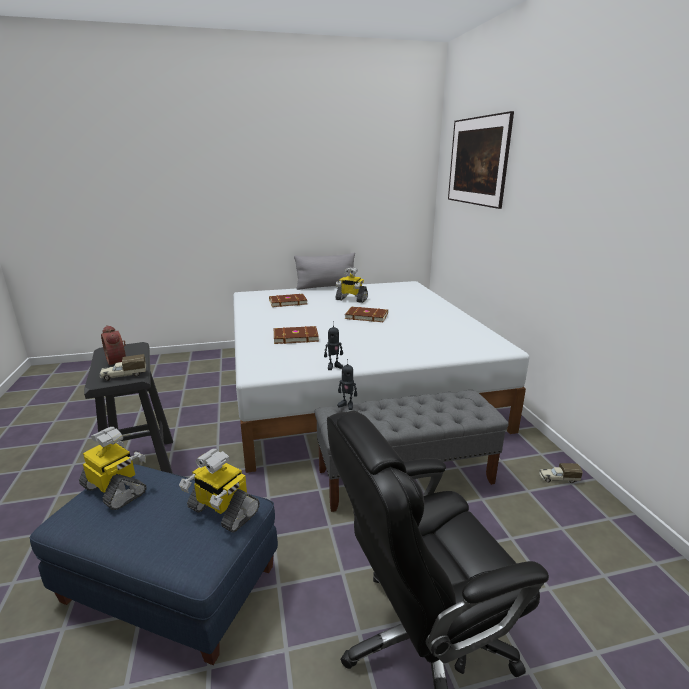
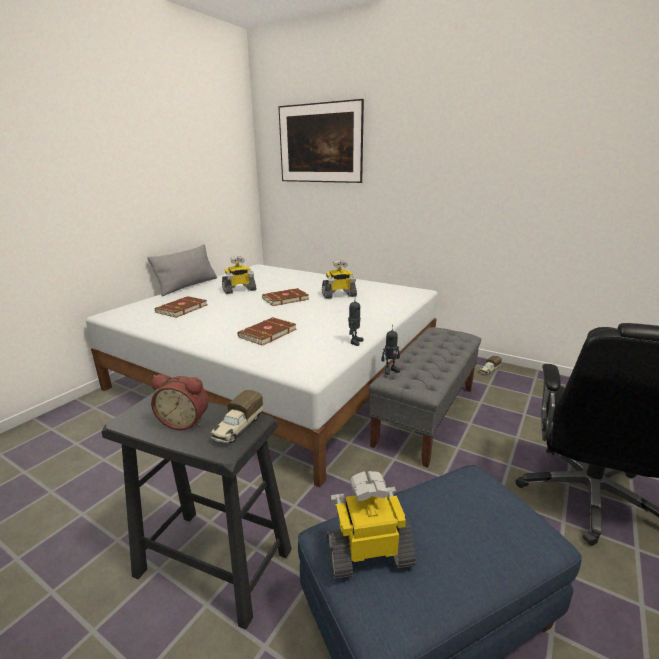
camera: 45 degrees left, 0 degrees up
(222, 511) = (477, 492): toy robot -> toy robot (339, 295)

